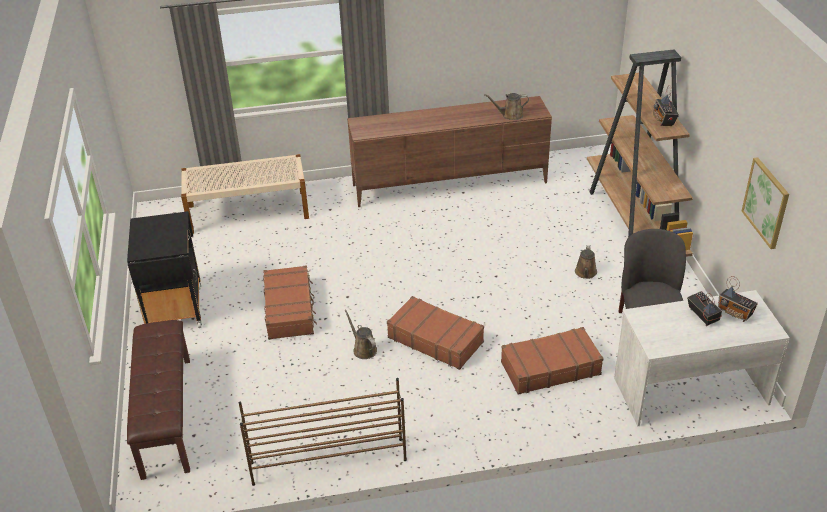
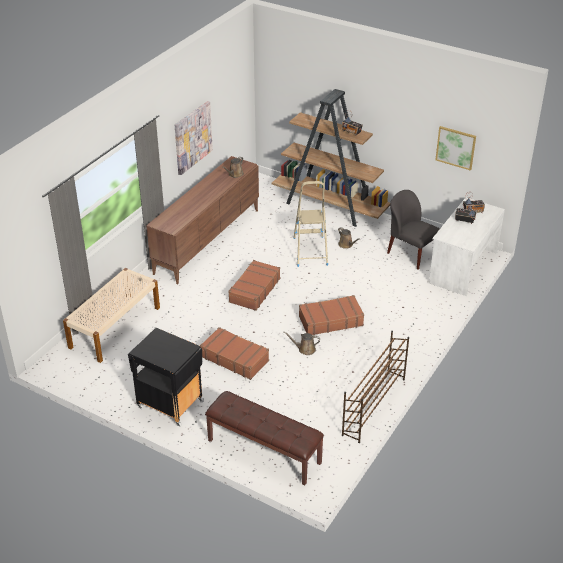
camera: 50 degrees left, 0 degrees up
(472, 43) = (192, 137): none -> picture
(535, 254) = (310, 250): none -> beige step ladder
(550, 368) = (398, 297): brown suitcase -> brown suitcase (254, 290)

